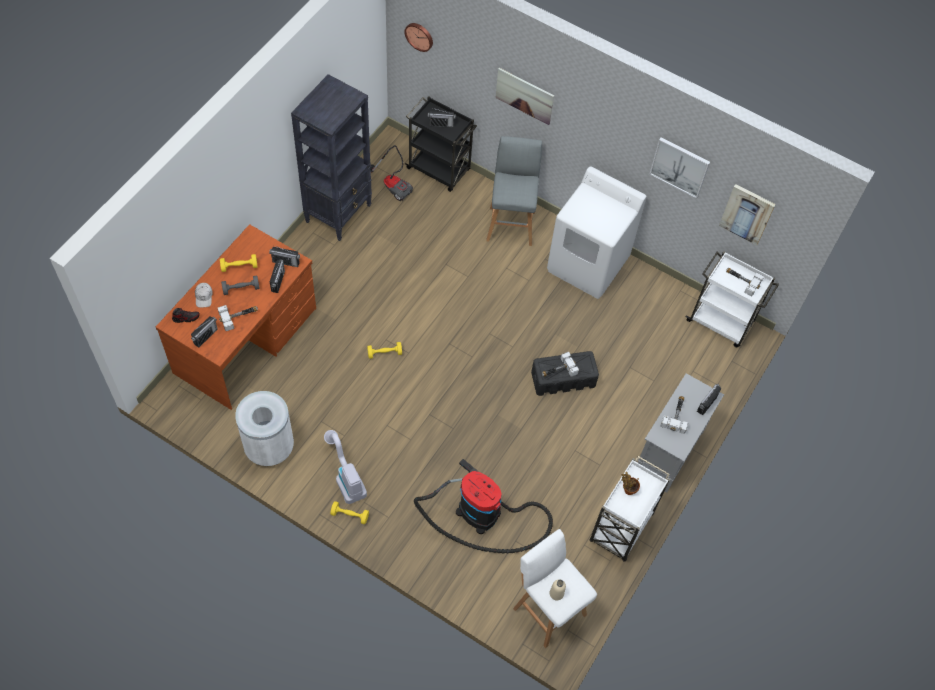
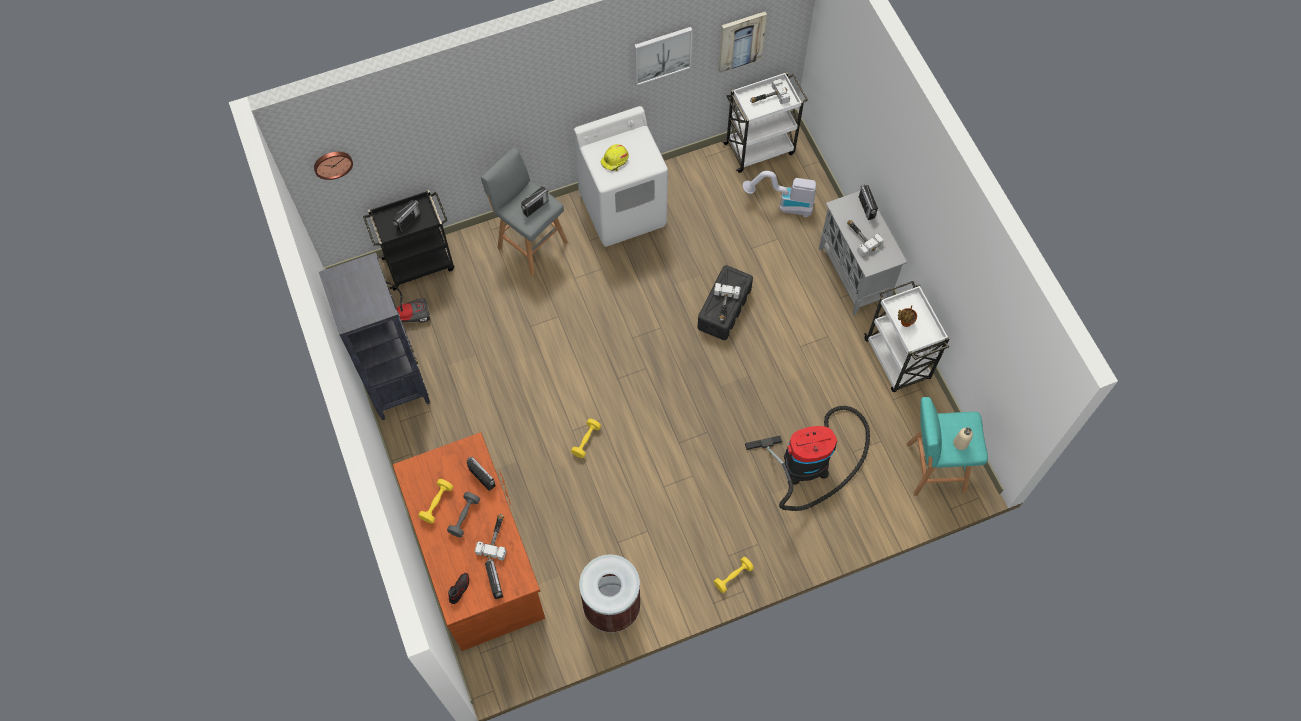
camera: 50 degrees left, 5 degrees up
(204, 297) = (447, 557): white cap -> none
(269, 447) = (611, 606): white trash can -> brown trash can
(286, 262) = (465, 457): radio -> radio (535, 207)
(346, 477) = (691, 556): vacuum cleaner -> vacuum cleaner (783, 204)
(524, 95) = (476, 123): picture -> none
(548, 609) = (933, 468): white stool -> turquoise stool
(590, 209) = (615, 160): none -> yellow hard hat

